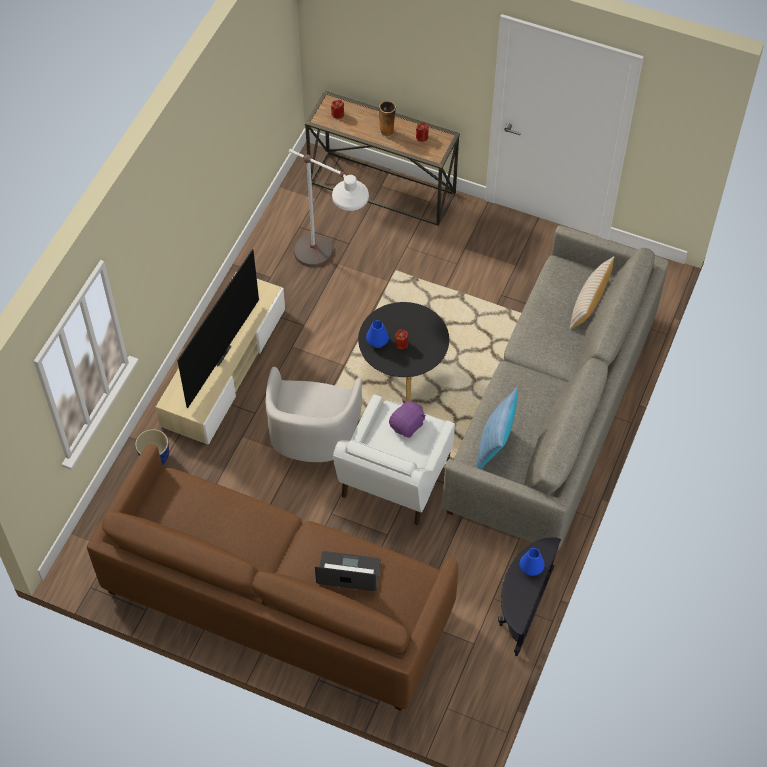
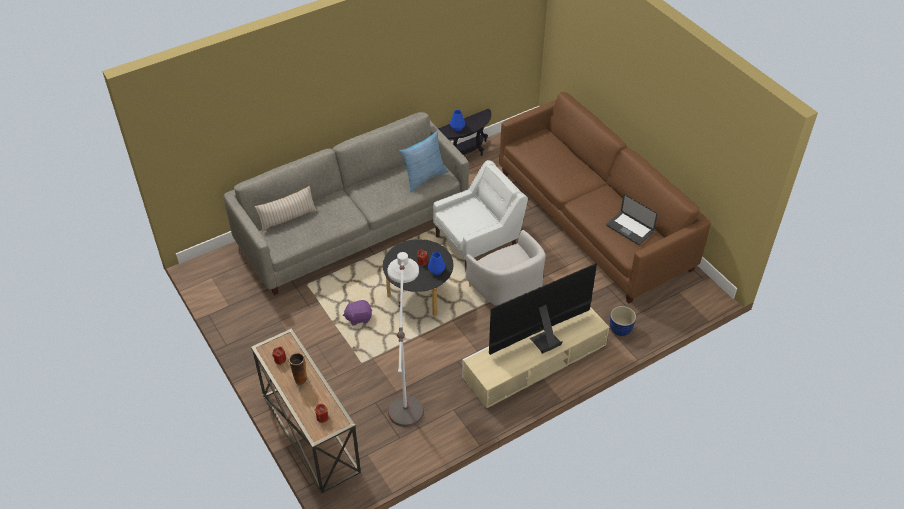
camera: 145 degrees left, 10 degrees down
(312, 435) = (507, 290): white armchair -> white armchair turned 105 degrees clockwise
(348, 572) = (558, 162): laptop -> laptop (629, 229)
(407, 425) = (459, 221): purple plush toy -> purple plush toy (358, 317)

